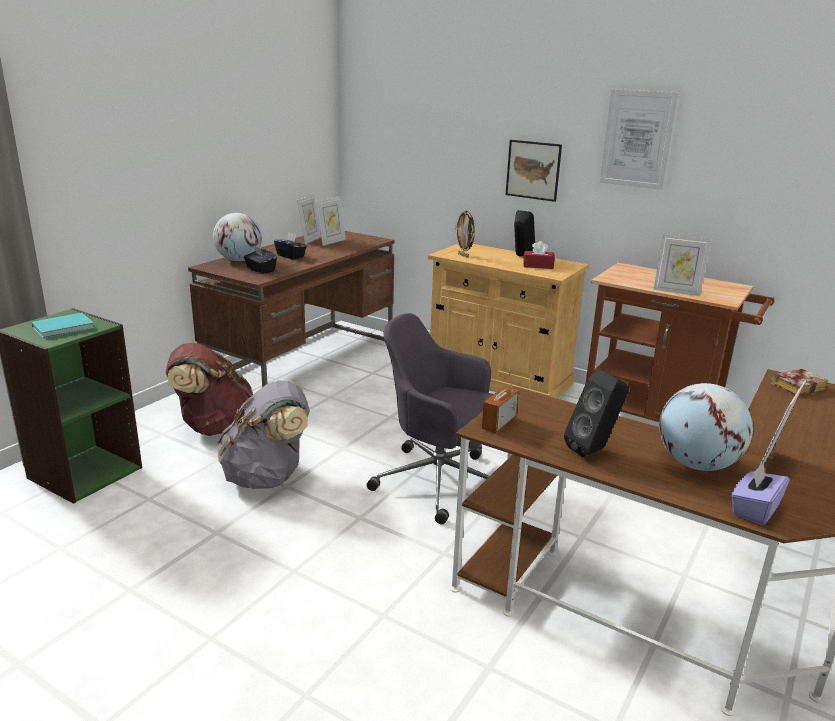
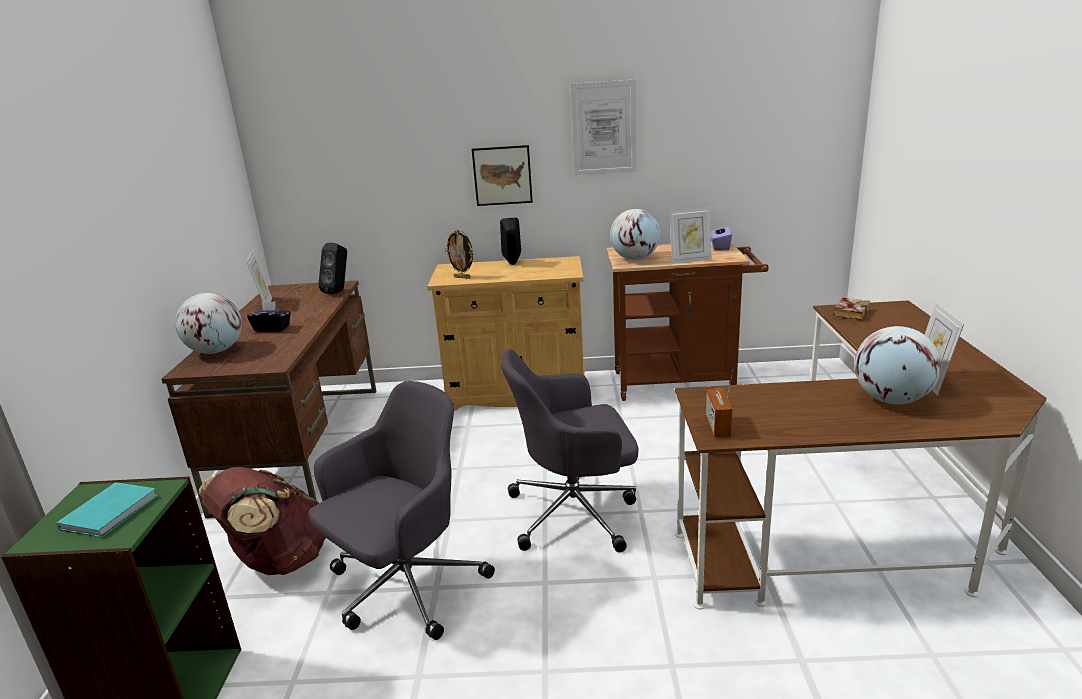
camera: 30 degrees left, 0 degrees up
(260, 270) = (262, 354): black tissue box -> none
(267, 477) = (405, 587): grey backpack -> grey office chair
(331, 242) = (294, 300): picture frame -> none
(538, 266) = (542, 269): red tissue box -> none
(594, 450) = (816, 419): black speaker -> black speaker (339, 291)
(626, 277) = (635, 258): none -> globe
(754, 510) = (973, 419): purple tissue box -> purple tissue box (720, 247)

